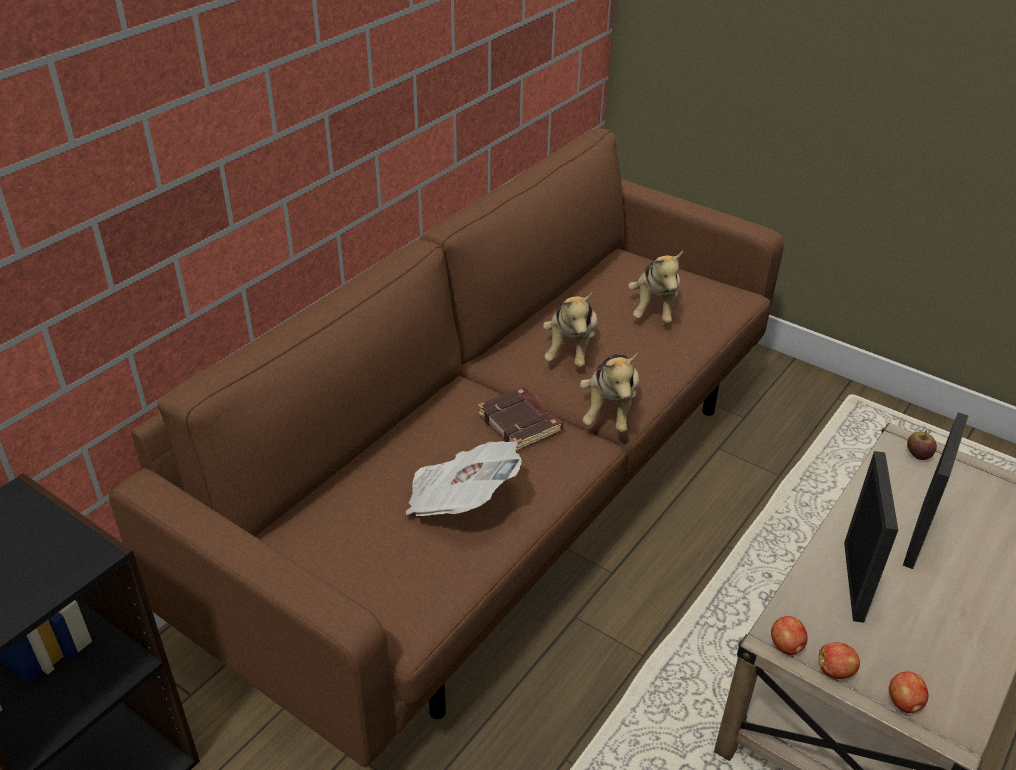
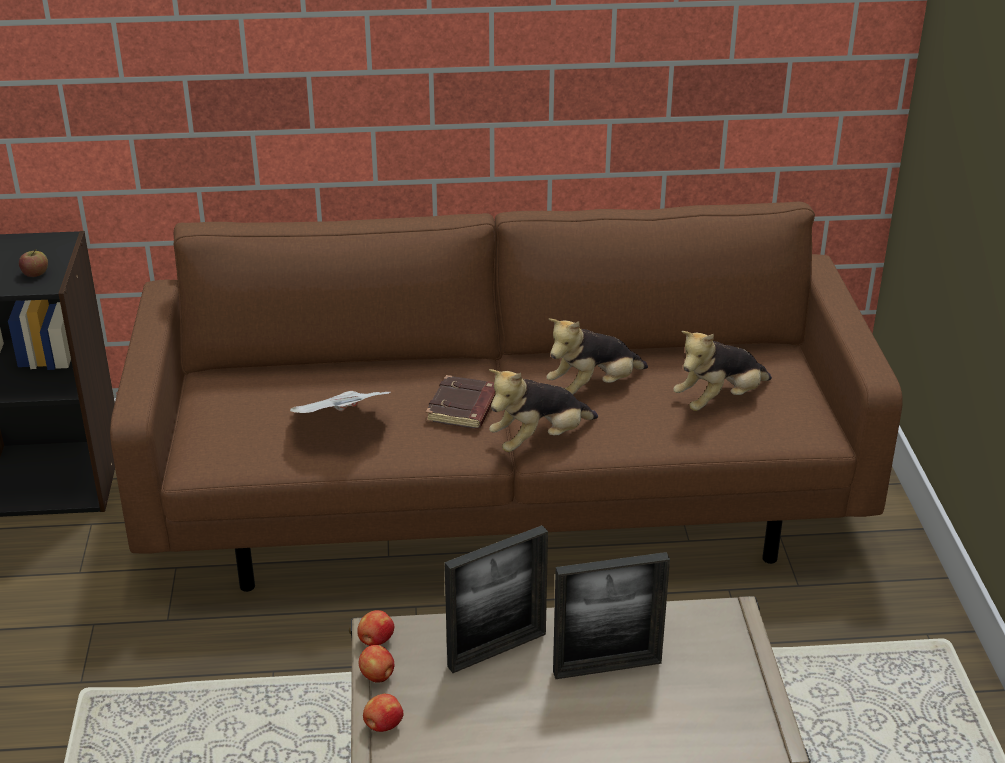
camera: 50 degrees right, 5 degrees down
(918, 454) = (727, 629): apple -> apple (35, 273)

